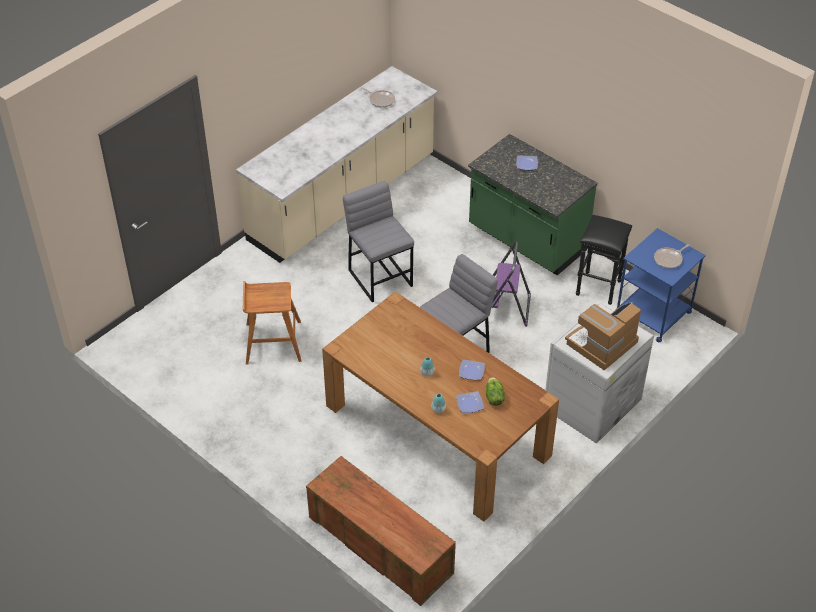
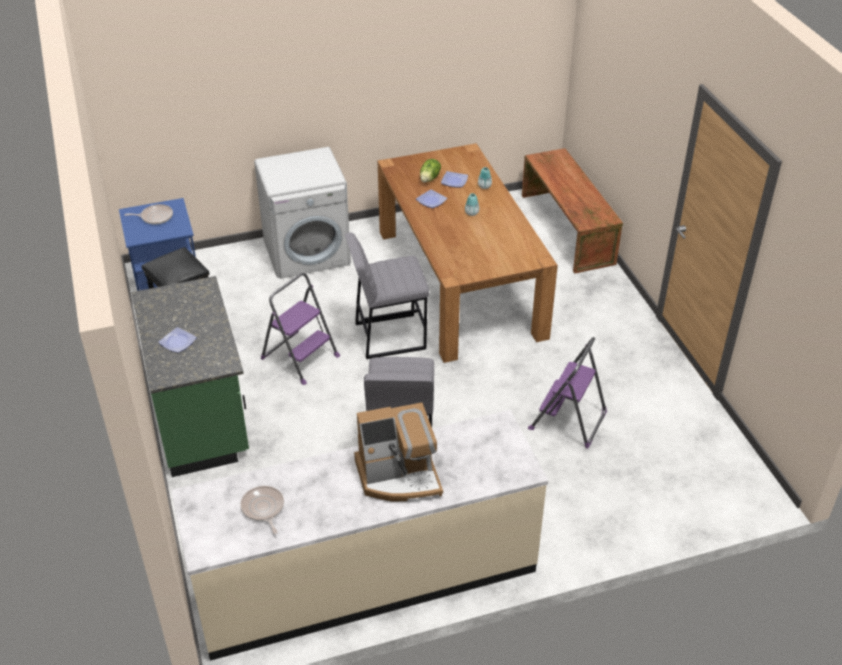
camera: 150 degrees left, 5 degrees down
(272, 342) = (570, 421): brown stool -> purple step ladder
(601, 344) = (305, 167): coffee machine -> coffee machine (399, 476)

